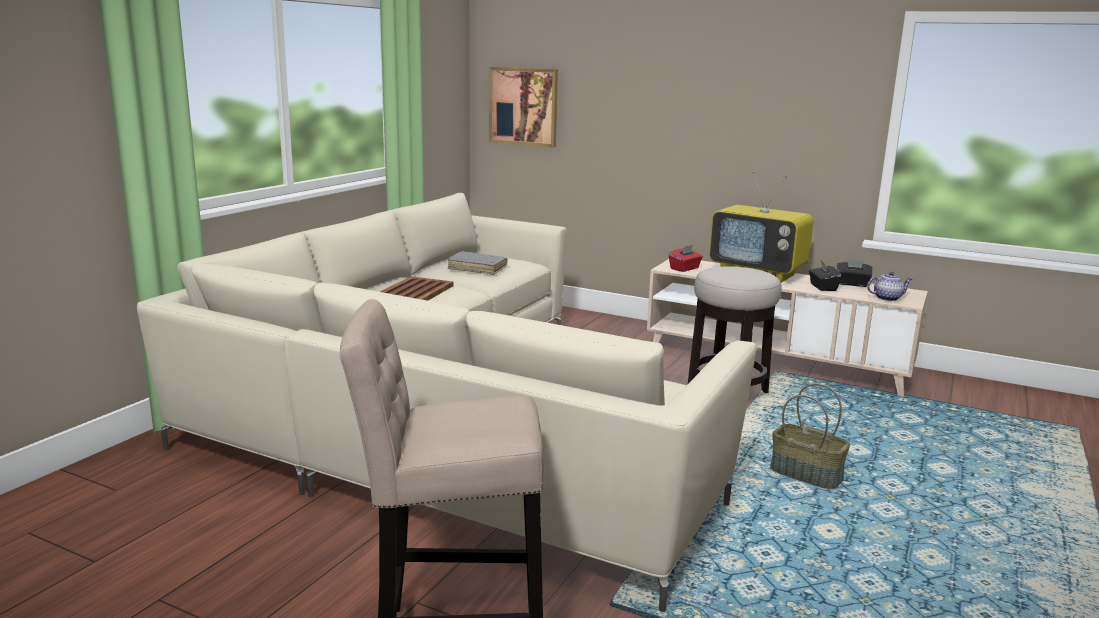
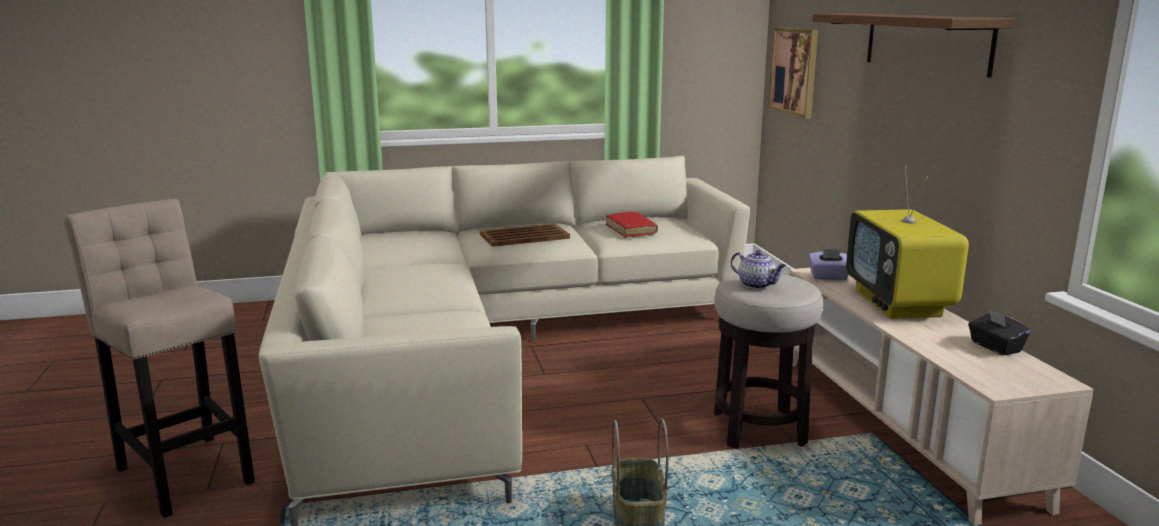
camera: 50 degrees right, 0 degrees up
(477, 269) = (631, 230): grey book -> red book
(685, 269) = (829, 277): red tissue box -> purple tissue box
(708, 78) = (926, 42): none -> brown shelf
(822, 287) = (934, 338): black tissue box -> none
(887, 298) = (986, 375): teapot -> teapot (757, 285)

